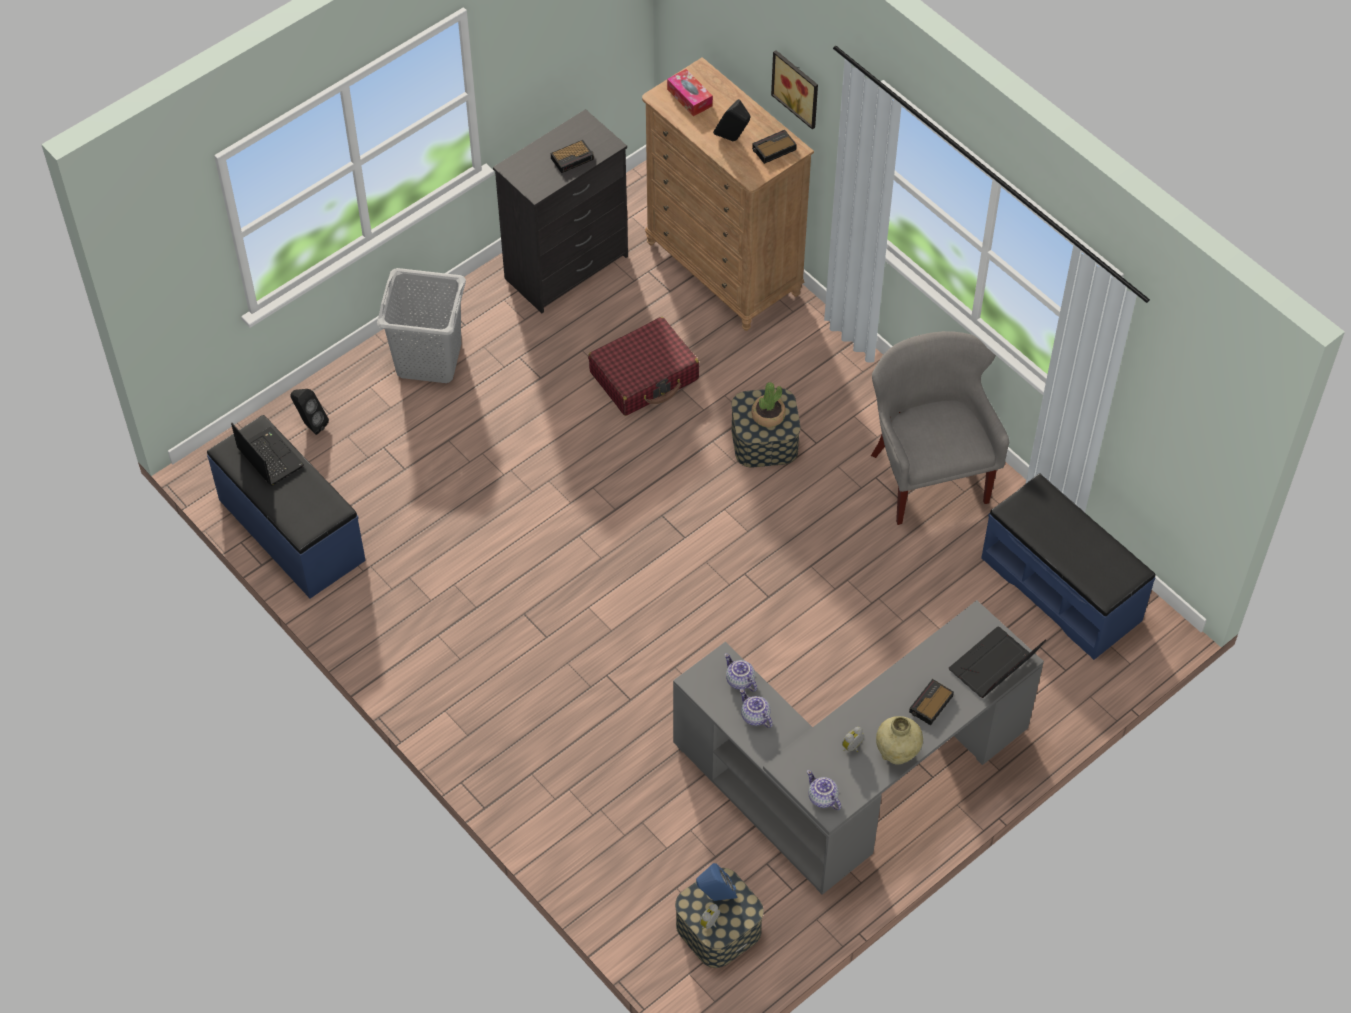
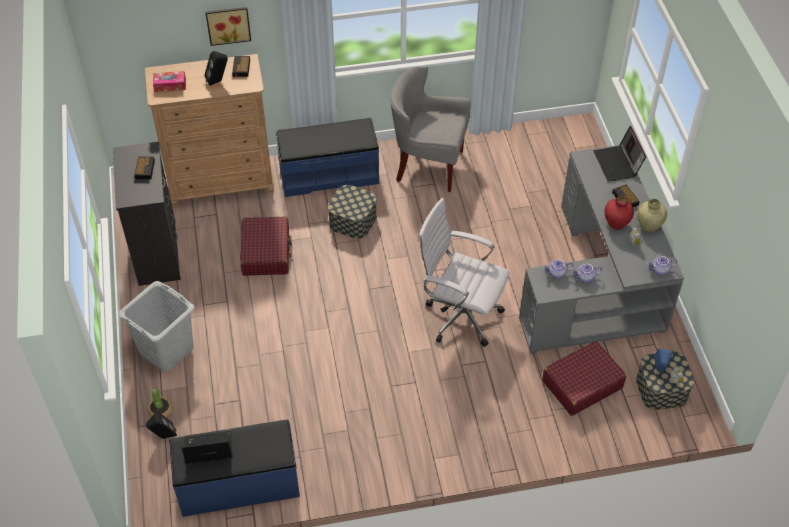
camera: 60 degrees left, 5 degrees down
(664, 828) = (581, 384): none -> red suitcase
(685, 636) = (459, 316): none -> white office chair
(768, 415) = (353, 201): potted plant -> potted plant (160, 411)
(873, 711) = (616, 224): none -> red vase
(1062, 588) = (534, 148): blue bench -> blue bench (329, 175)

